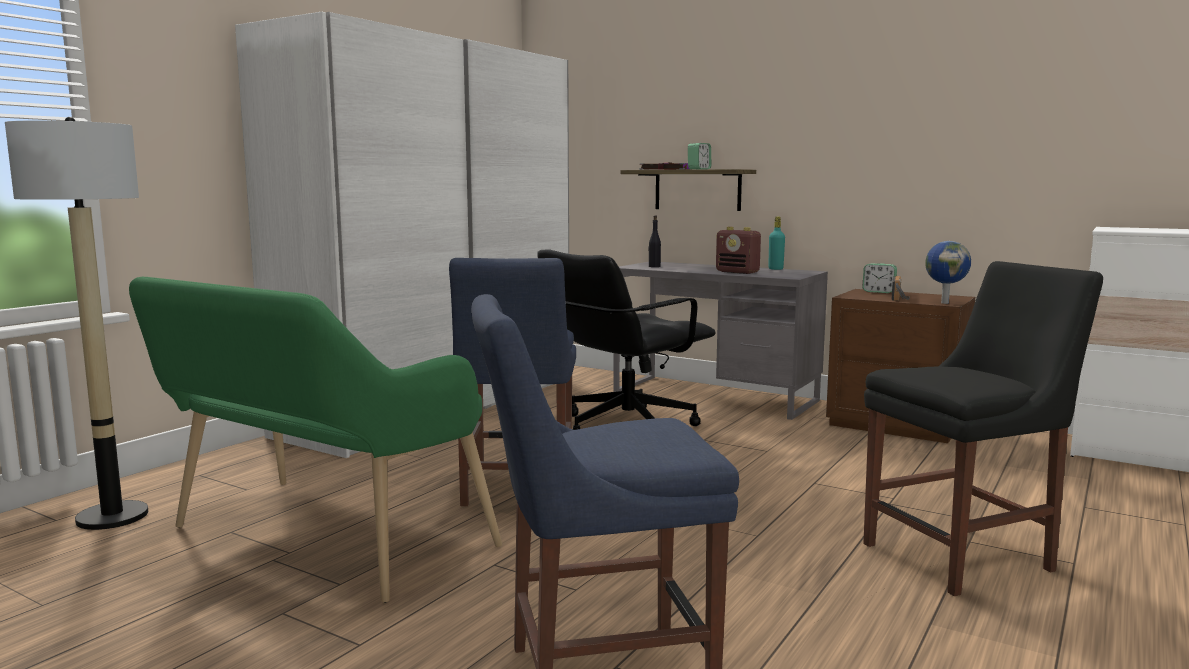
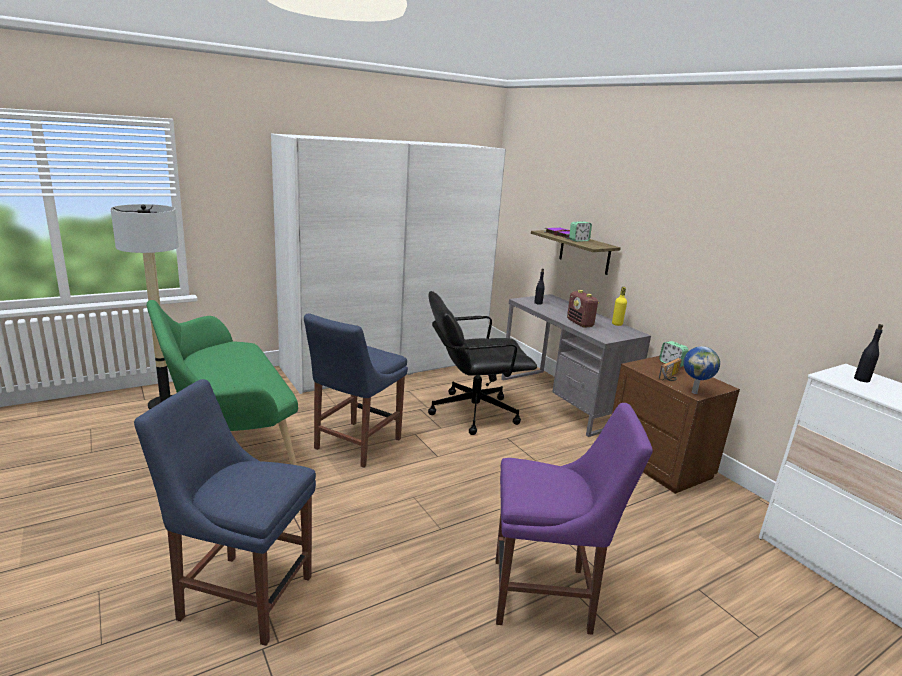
camera: 25 degrees right, 10 degrees up
(775, 269) = (617, 324): turquoise bottle -> yellow bottle
(964, 556) = (547, 596): black chair -> purple chair
(1136, 229) = (862, 379): none -> black bottle

